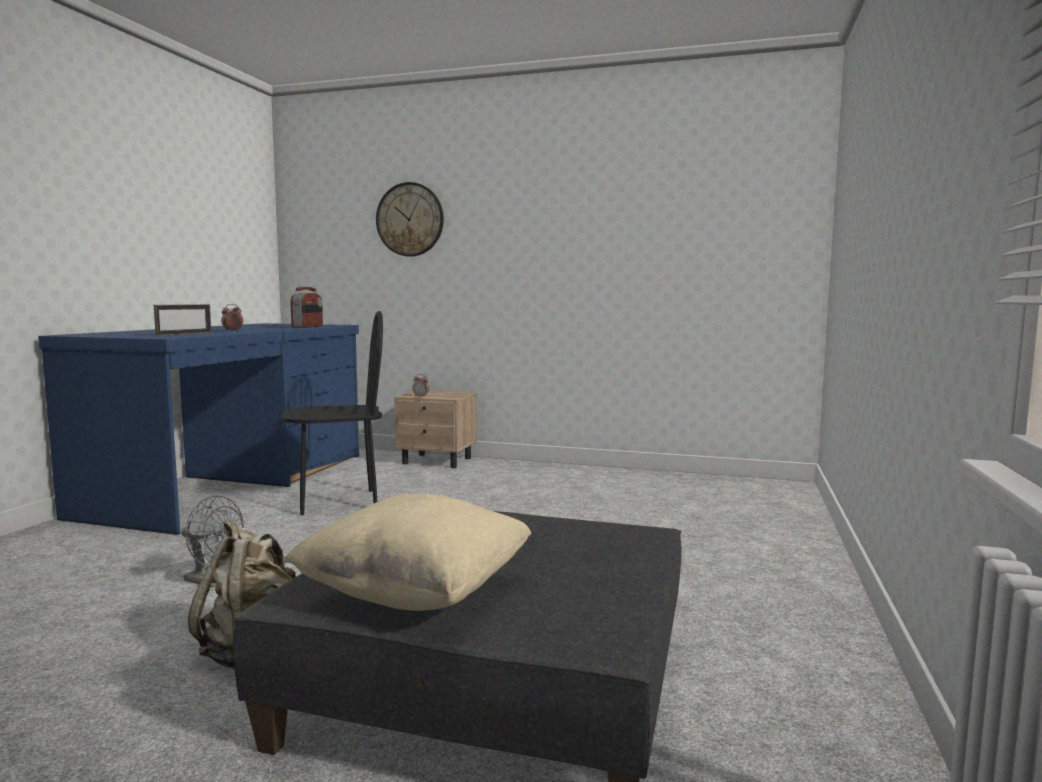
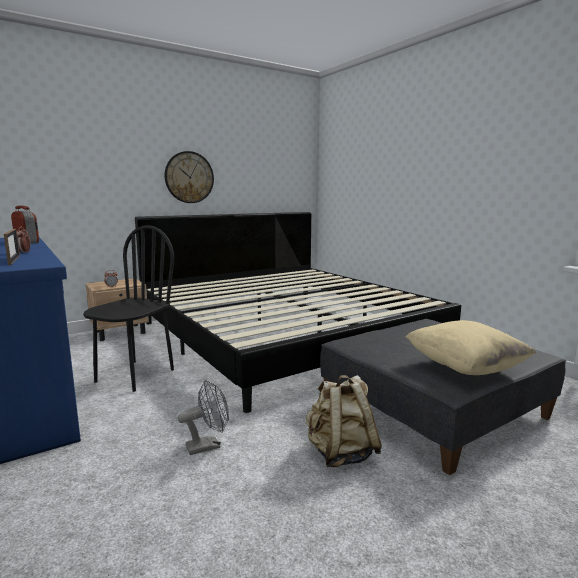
camera: 50 degrees left, 5 degrees up
(410, 219) = (64, 146): wall clock -> wall clock (189, 177)
(594, 517) = (286, 334): none -> bed

